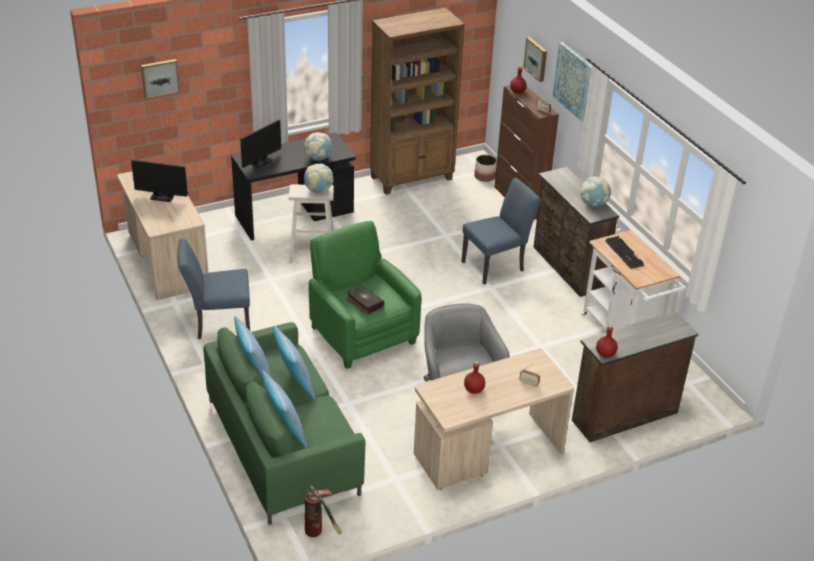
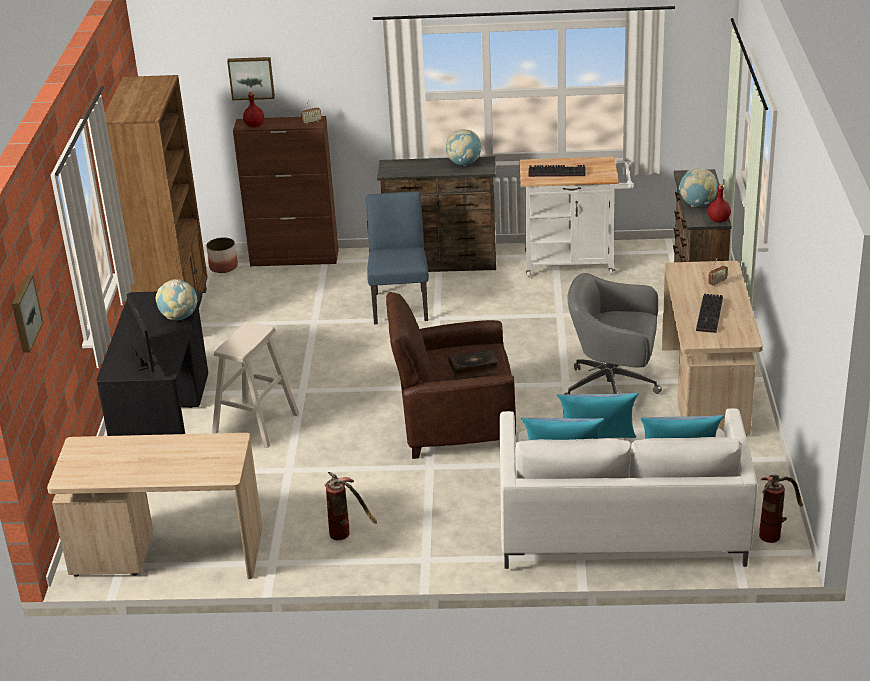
camera: 60 degrees left, 5 degrees down
(162, 197) = (149, 456): monitor -> none
(218, 323) = (348, 533): blue chair -> fire extinguisher
(283, 447) = (621, 529): green sofa -> white sofa
(318, 190) = (249, 333): globe -> globe (697, 204)
(362, 334) = (454, 424): green armchair -> brown armchair
(474, 390) = (710, 315): red bottle -> keyboard
(574, 82) = (339, 64): picture -> none

